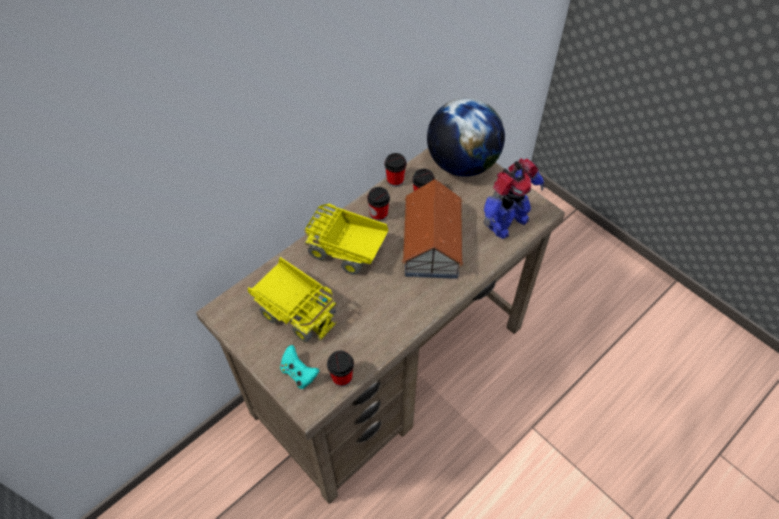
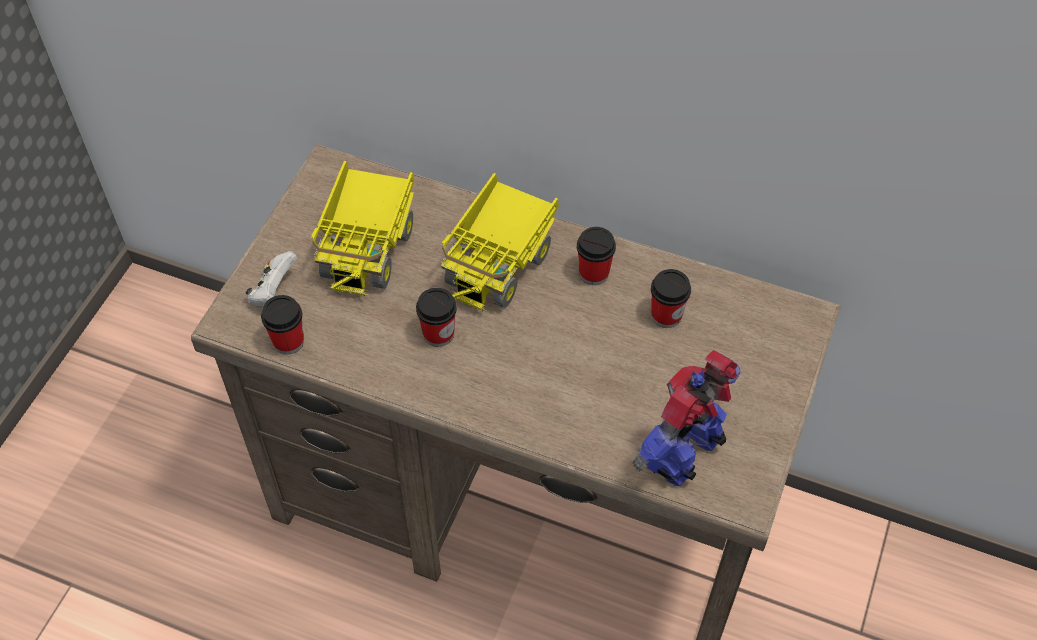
camera: 65 degrees right, 0 degrees up
(299, 373) = (273, 291): turquoise game controller -> white game controller
(347, 252) = (500, 262): toy truck -> toy truck turned 150 degrees counterclockwise
(395, 180) = (675, 268): cup -> cup (438, 334)
(432, 243) = (579, 363): toy house -> none
(462, 164) = (772, 345): globe -> none
(506, 222) = (685, 452): toy robot -> toy robot turned 105 degrees clockwise

